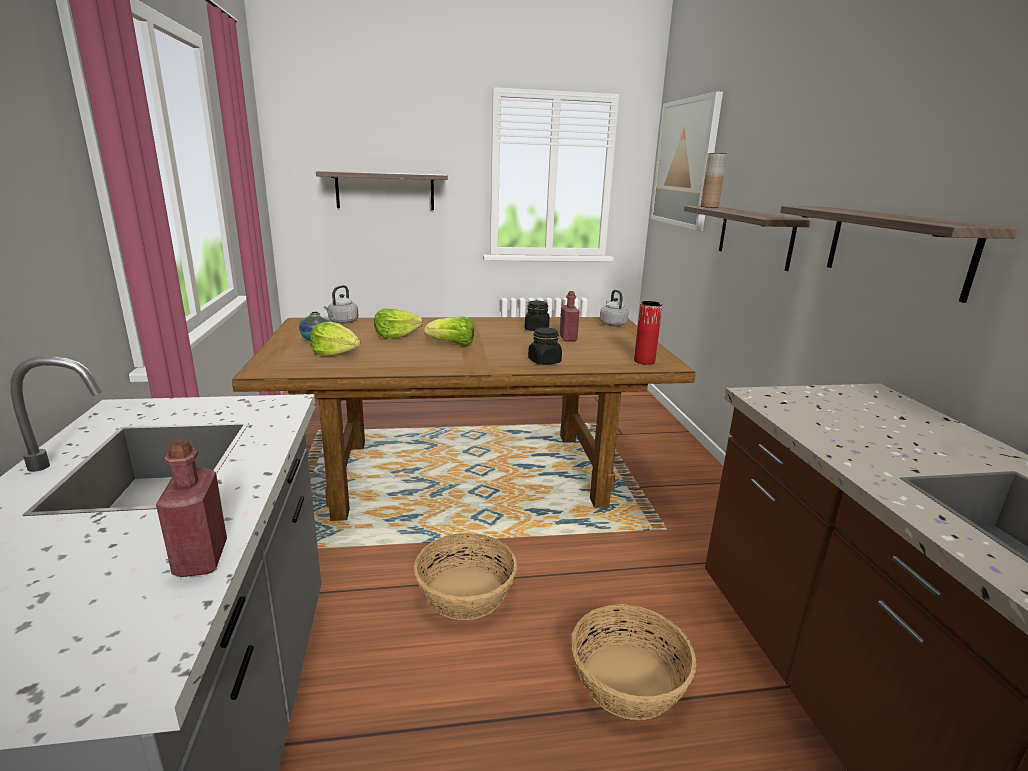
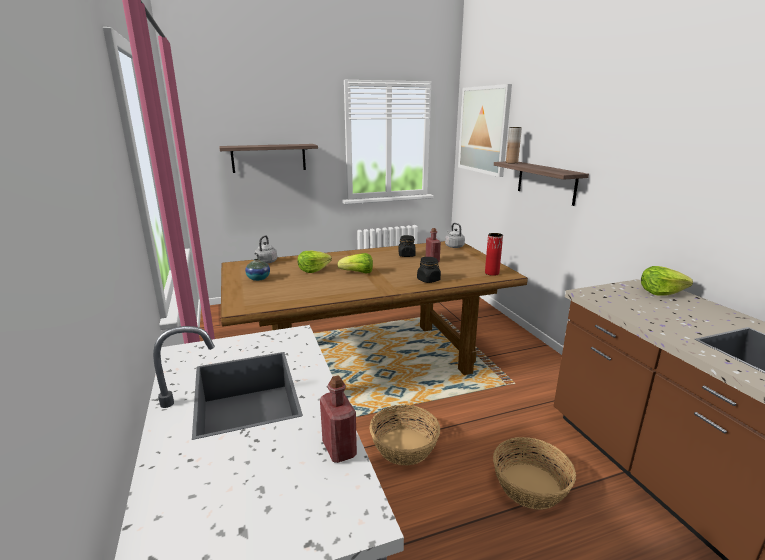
camera: 10 degrees left, 0 degrees up
(335, 353) = (280, 289): lettuce -> lettuce (660, 292)
(895, 249) = (652, 194): shelf -> none

